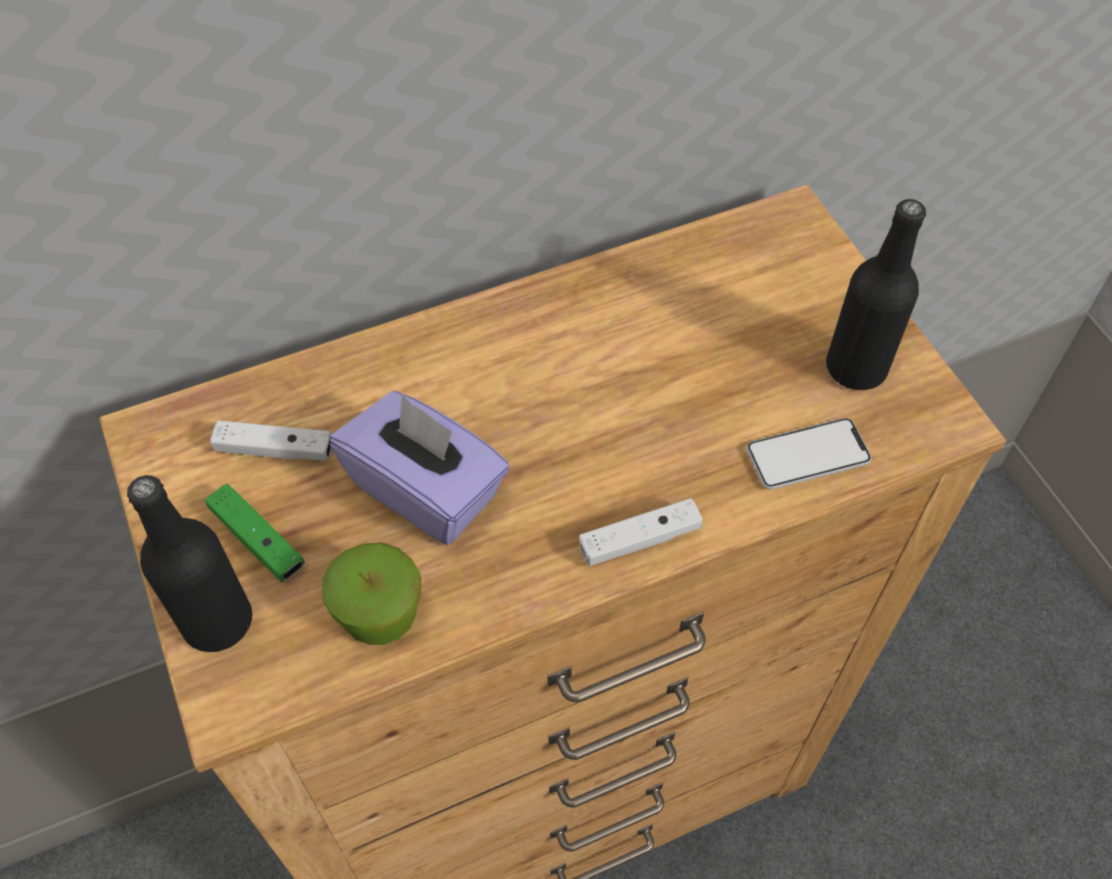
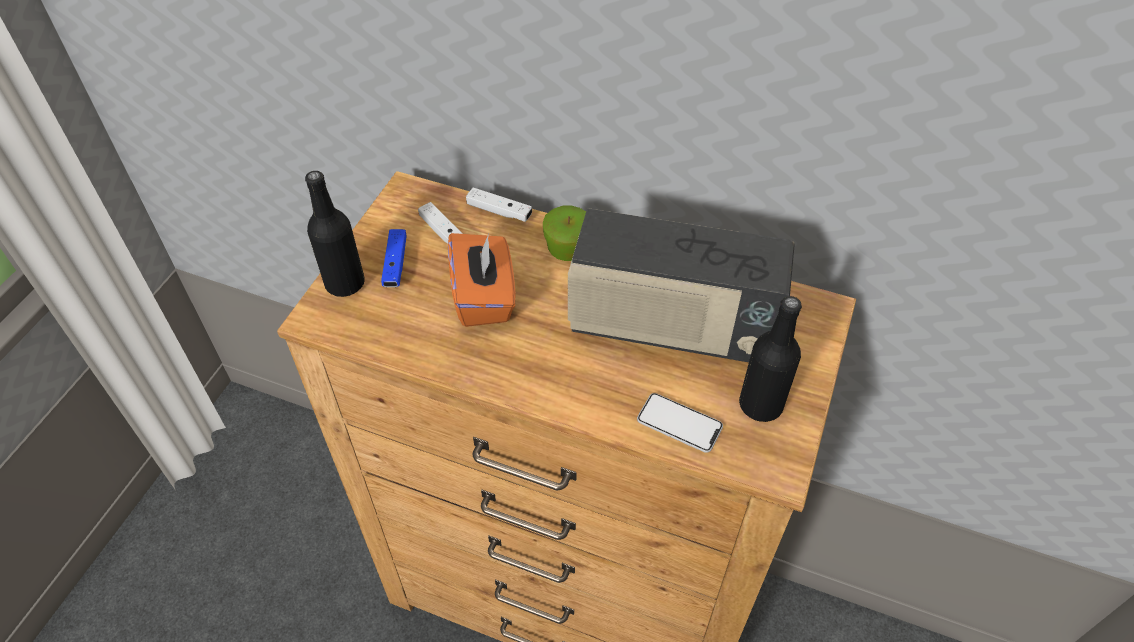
camera: 45 degrees right, 5 degrees down
(258, 540) = (395, 264): green game controller -> blue game controller
(379, 613) = (405, 331): apple -> apple (568, 249)
(427, 489) = (484, 297): purple tissue box -> orange tissue box
(639, 539) = (549, 393): white game controller -> white game controller (499, 211)
(677, 356) = (671, 328): none -> radio

